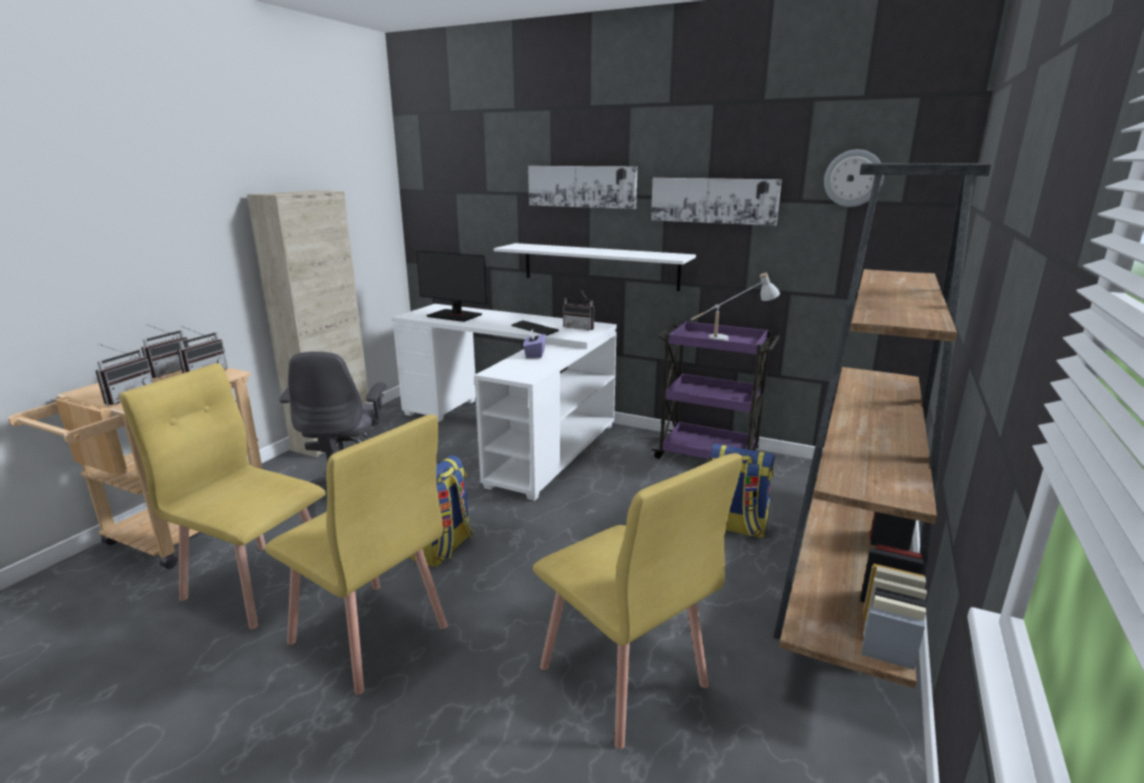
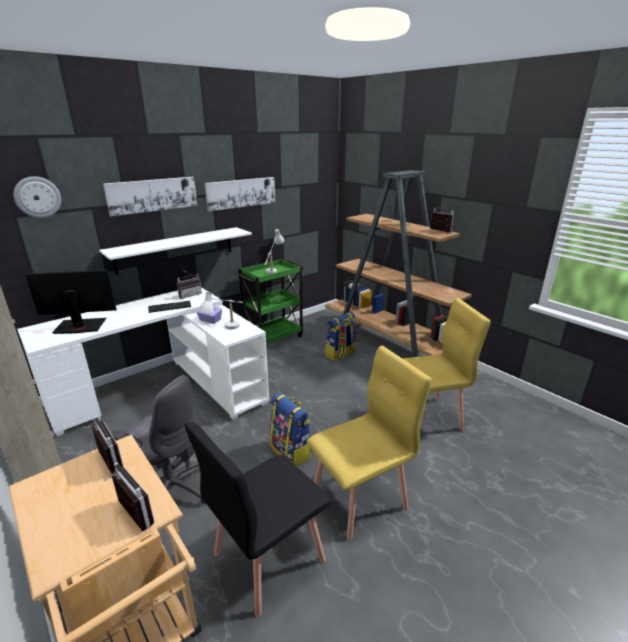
camera: 65 degrees left, 5 degrees up
(169, 371) = (58, 492): radio -> radio (438, 231)
(258, 583) = (267, 557): yellow chair -> black chair
(455, 316) = (80, 326): monitor -> monitor turned 150 degrees counterclockwise
(513, 366) = (226, 330): none -> white table lamp
(709, 456) = (273, 337): purple cart -> green cart
(853, 178) = (301, 173): wall clock -> wall clock (37, 197)

